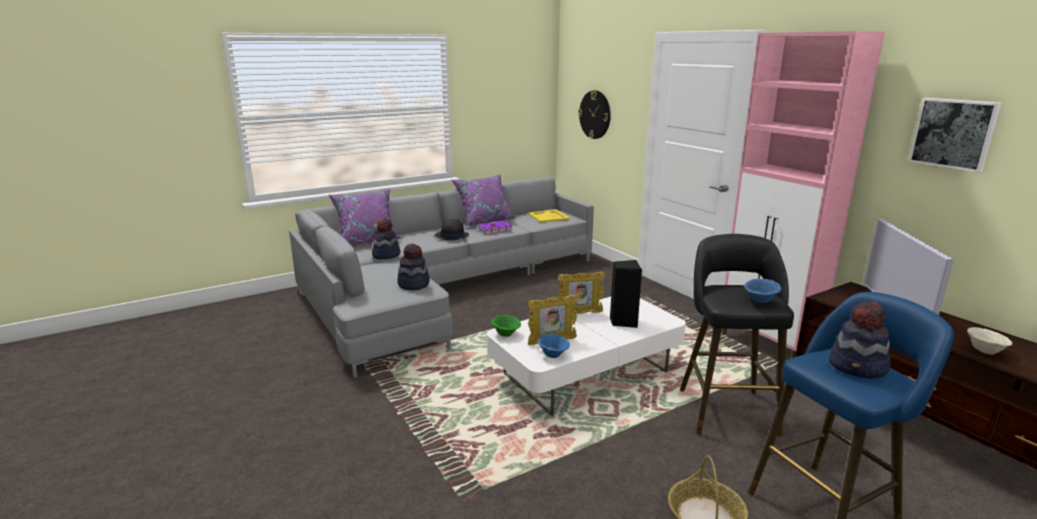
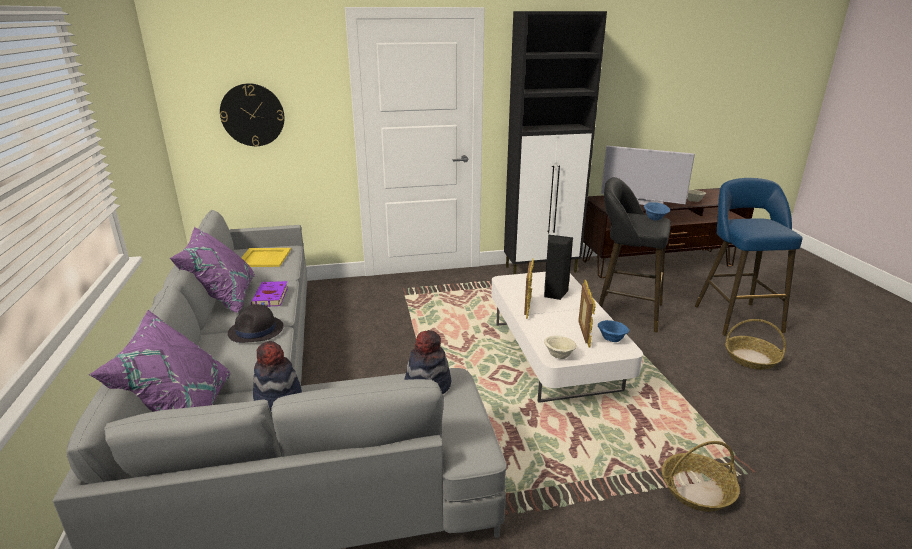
camera: 70 degrees left, 5 degrees up
(425, 462) = (696, 490): none -> basket
(506, 334) = (558, 356): green bowl -> beige bowl
(767, 346) = (542, 269): pink cabinet -> black cabinet
(858, 367) = (758, 223): hat -> none
(953, 133) = (632, 80): picture -> none

